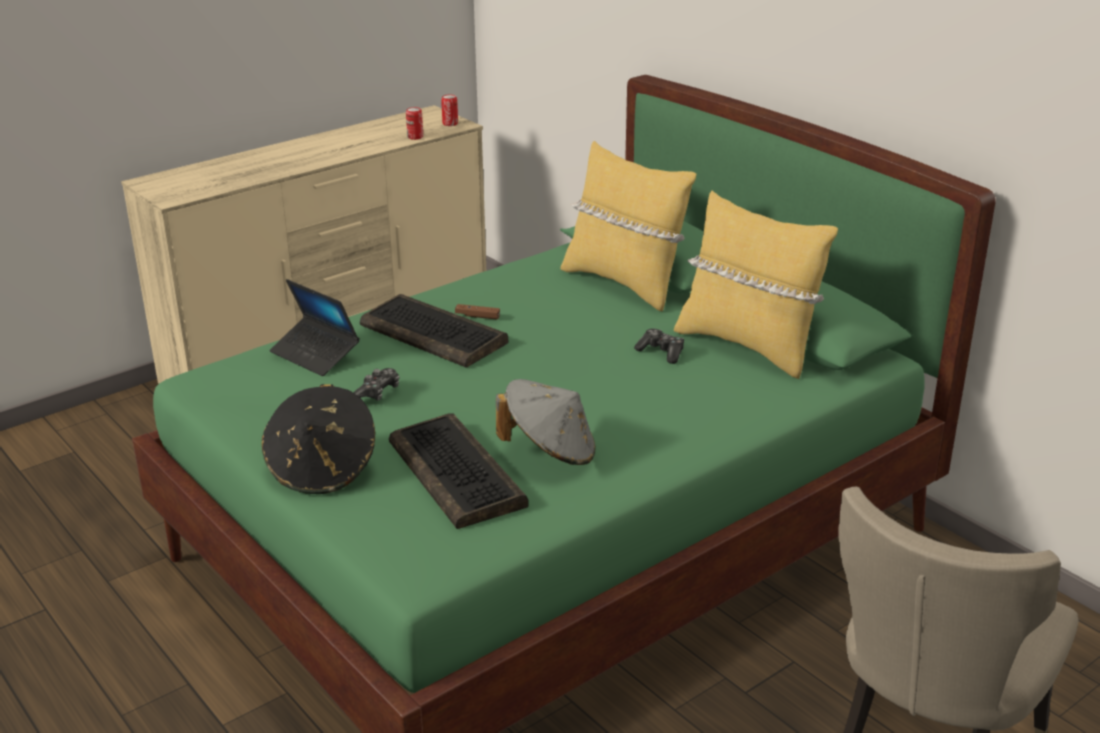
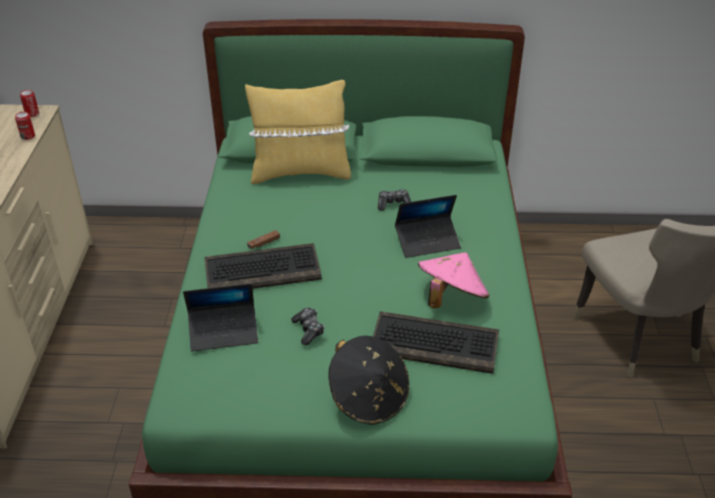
camera: 50 degrees left, 10 degrees up
(550, 451) = (450, 298): grey hat -> pink hat
(627, 398) = (427, 241): none -> laptop
(748, 346) = (423, 175): yellow pillow -> none

